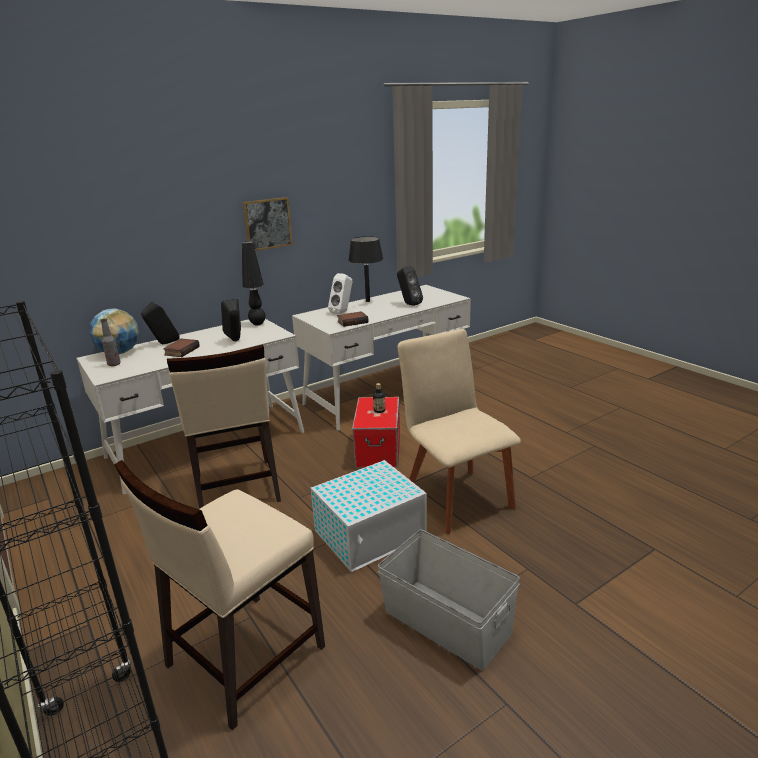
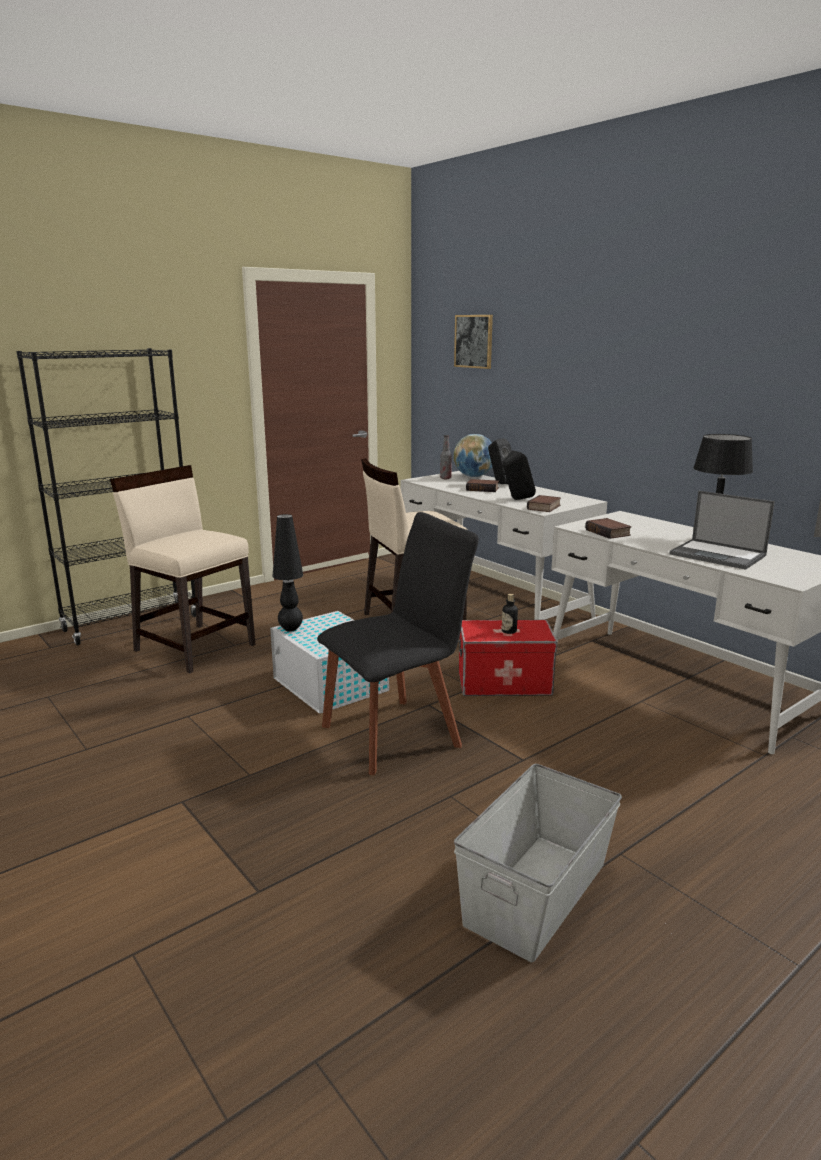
camera: 85 degrees right, 5 degrees down
(257, 324) = (576, 502): black table lamp -> black table lamp (290, 629)
(267, 224) = (644, 389): picture -> picture (474, 341)
(270, 333) = (544, 507): none -> book
(343, 312) = (646, 527): white speaker -> none
(408, 304) = (719, 555): black speaker -> laptop
(446, 623) = (189, 724): grey storage box -> grey storage box (535, 893)
(455, 497) = (396, 733): beige chair -> black chair

